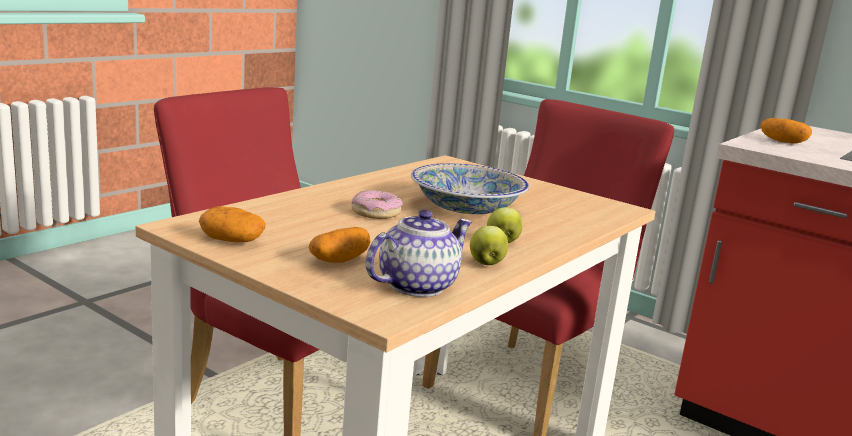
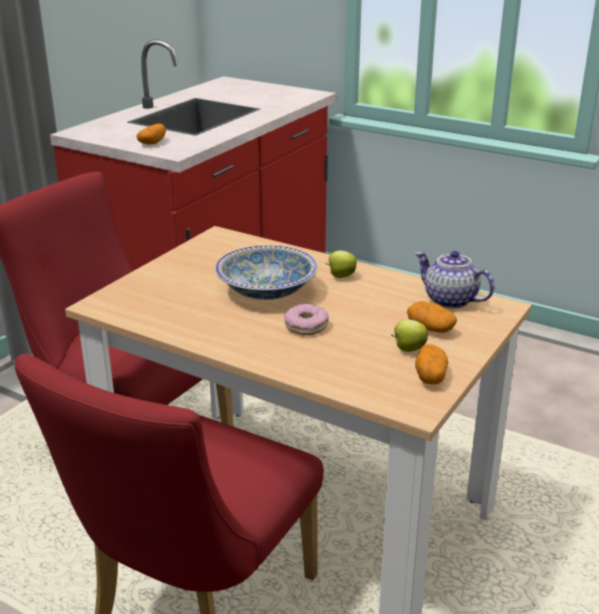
camera: 95 degrees left, 10 degrees up
(486, 263) = (389, 280): apple -> apple (408, 349)

